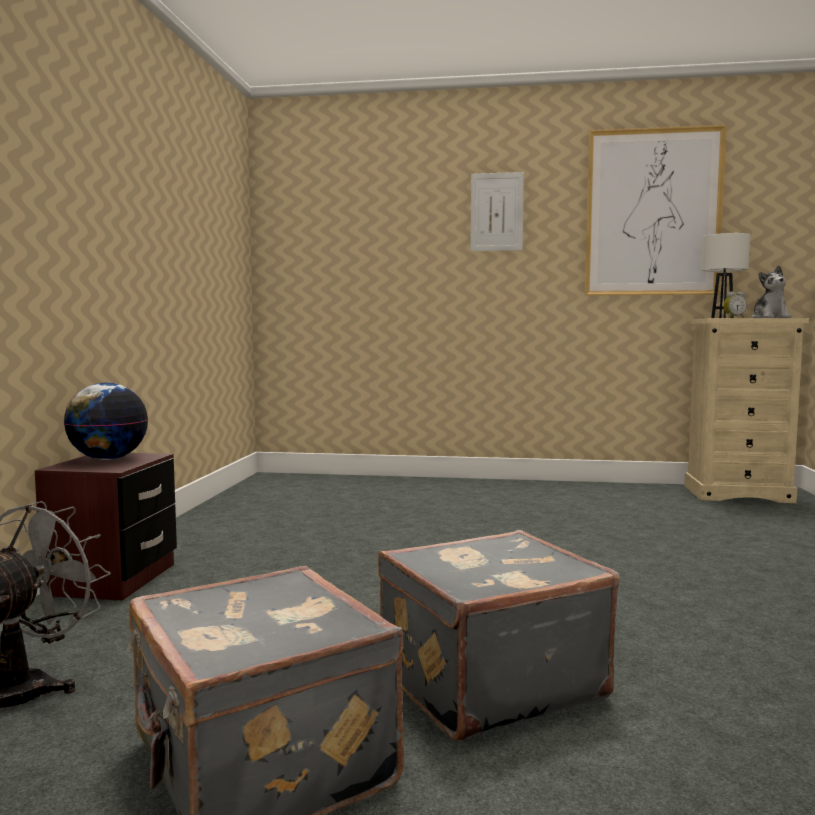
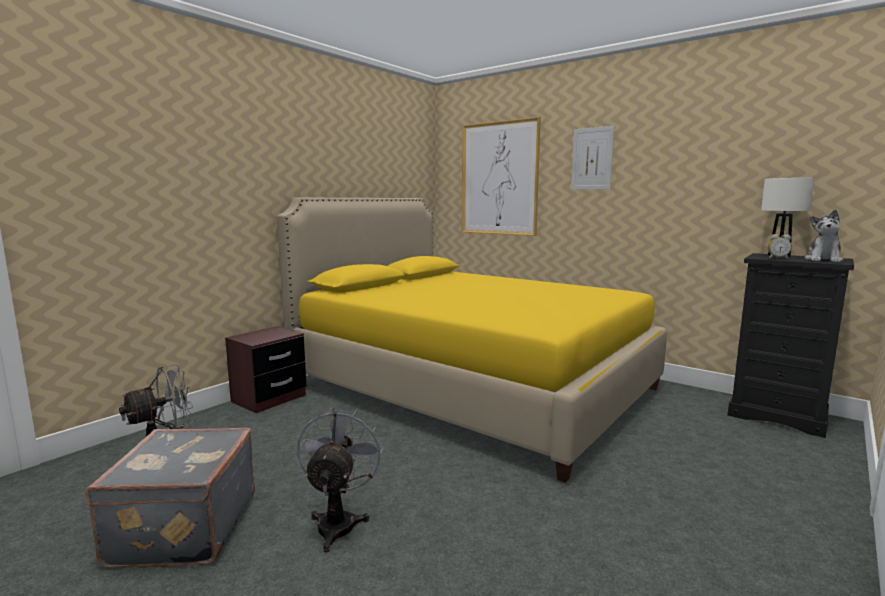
camera: 30 degrees right, 5 degrees up
(108, 459) = (268, 333): globe -> none
(404, 516) = (471, 386): none -> yellow bed
(487, 682) = (339, 521): grey suitcase -> grey fan
(653, 213) = (726, 156): picture -> picture (499, 179)
(737, 494) = (777, 416): beige dresser -> black dresser

